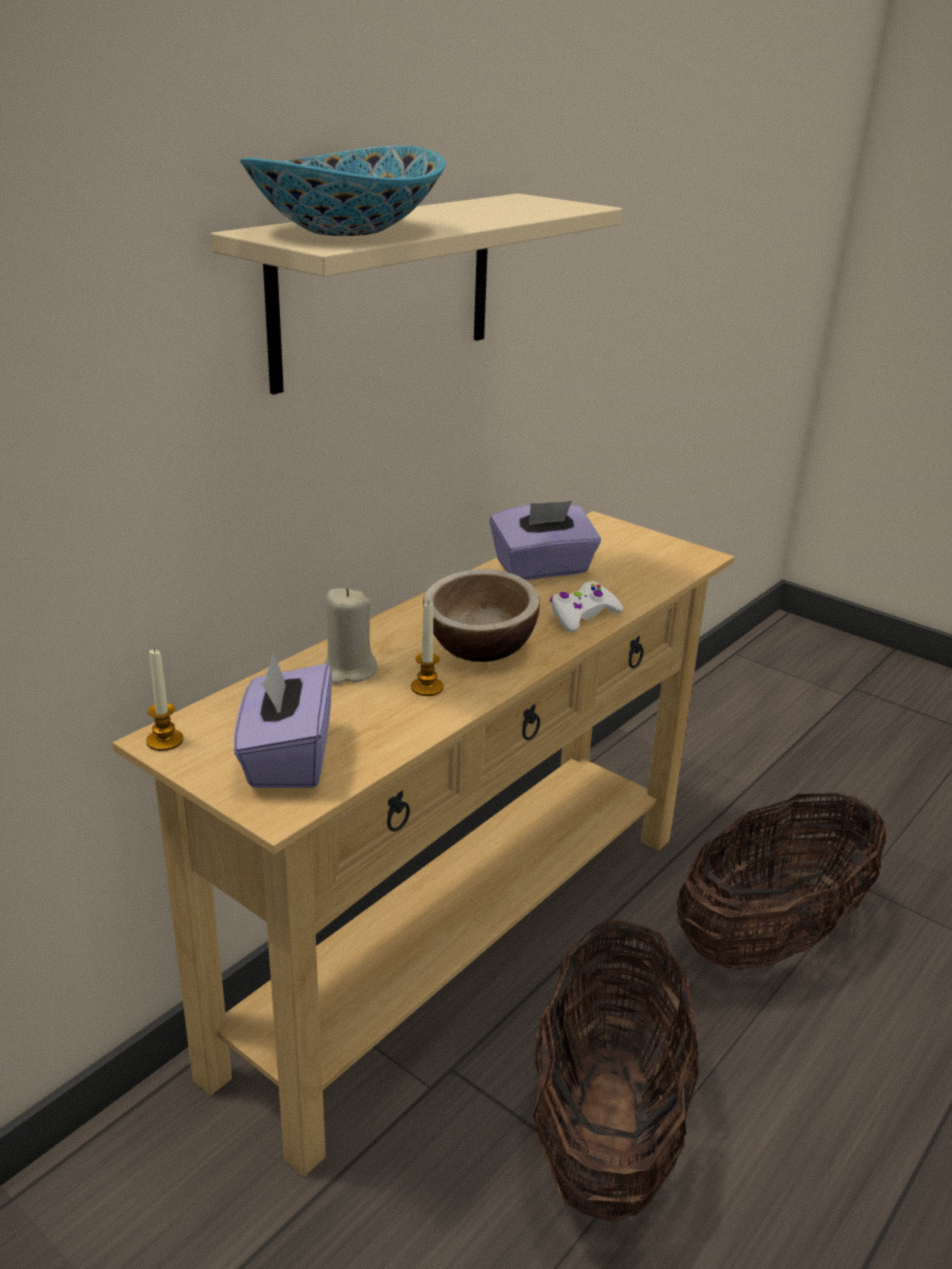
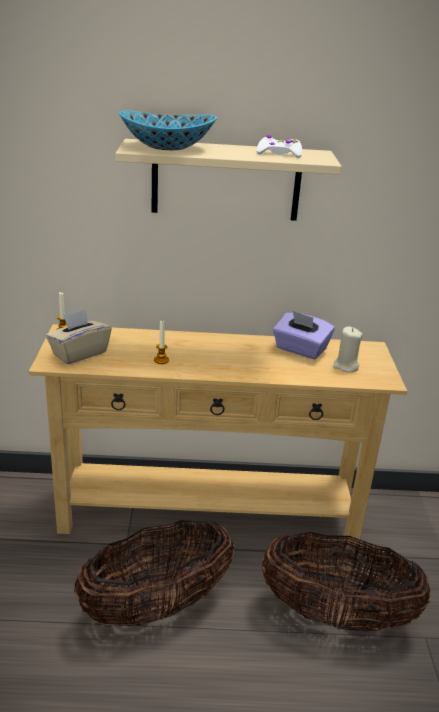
camera: 50 degrees right, 0 degrees up
(287, 758) = (79, 353): purple tissue box -> beige tissue box
(348, 671) = (150, 342): beige candle -> beige candle (345, 366)
(480, 644) = (211, 359): bowl -> none
(582, 616) = (273, 372): white game controller -> white game controller (279, 154)

